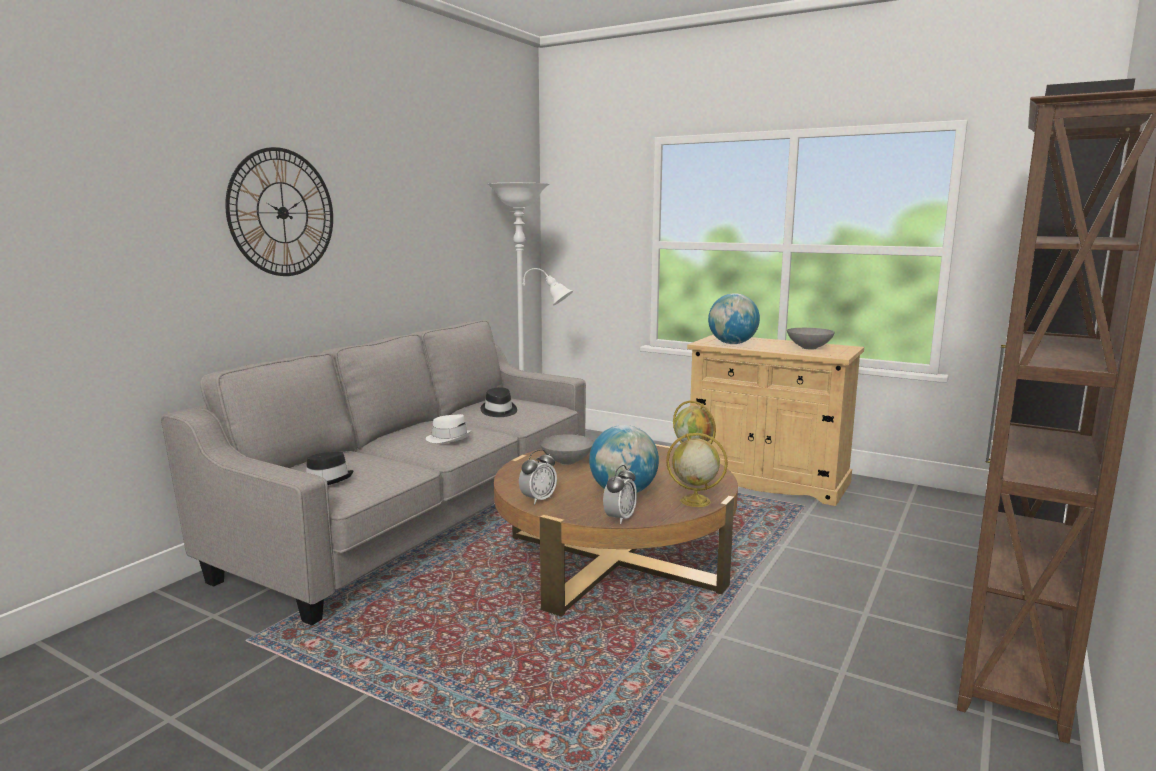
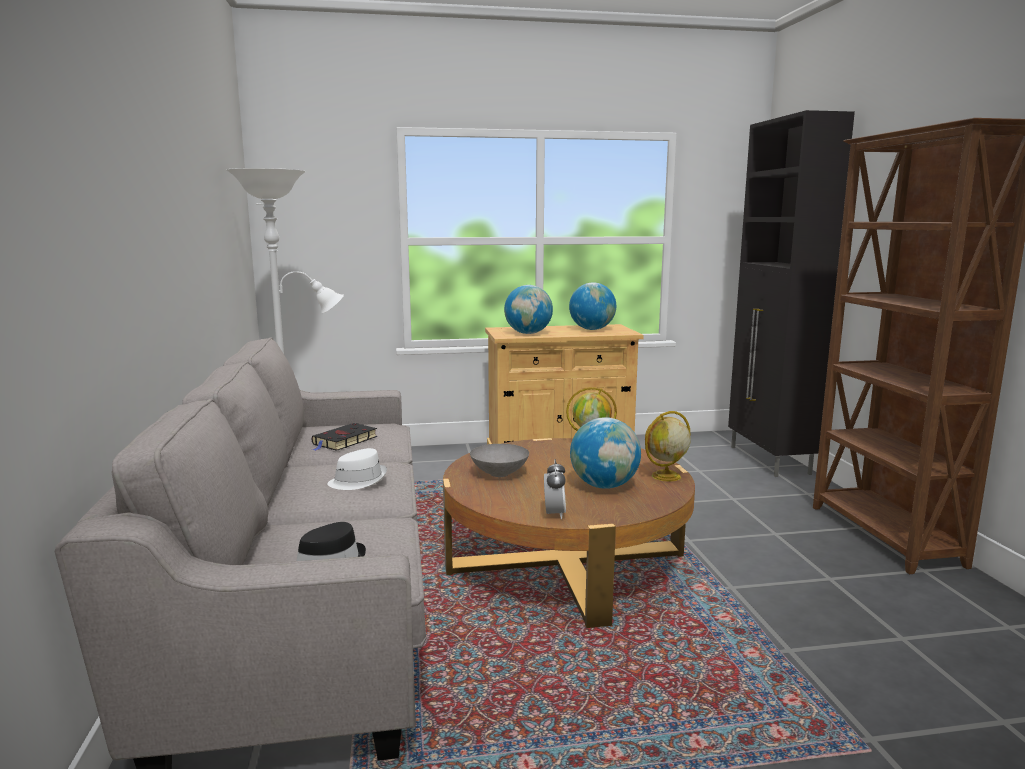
camera: 40 degrees left, 0 degrees up
(282, 213) = (113, 197): wall clock -> none
(498, 411) = (344, 441): black hat -> black book
(619, 518) = (650, 507): alarm clock -> none
(810, 348) = (592, 329): grey bowl -> globe

